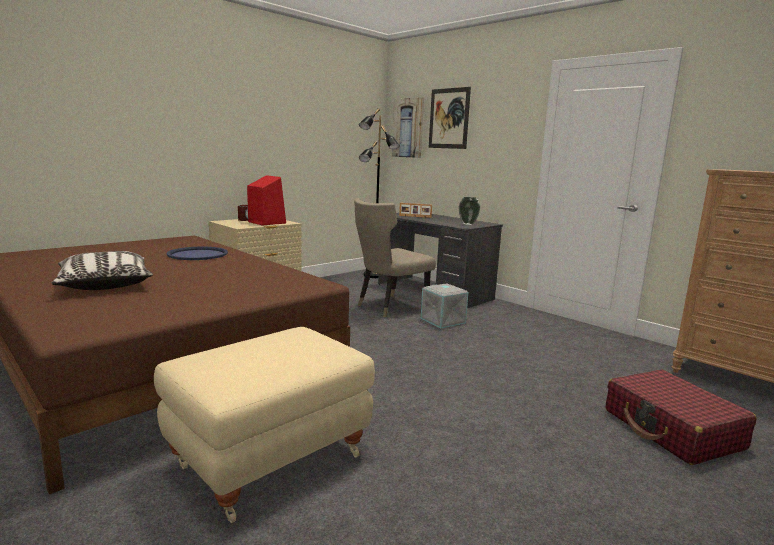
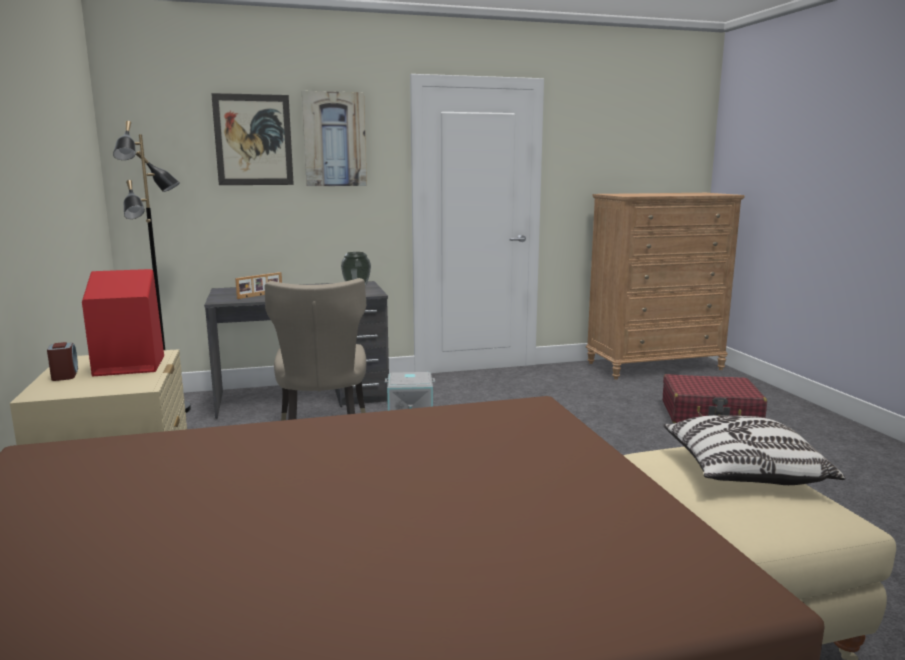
camera: 60 degrees left, 0 degrees up
(104, 284) = (415, 556): pillow -> pillow (742, 472)
(198, 254) = (236, 457): blue tray -> none
(408, 128) = (165, 154): picture -> picture (334, 139)

